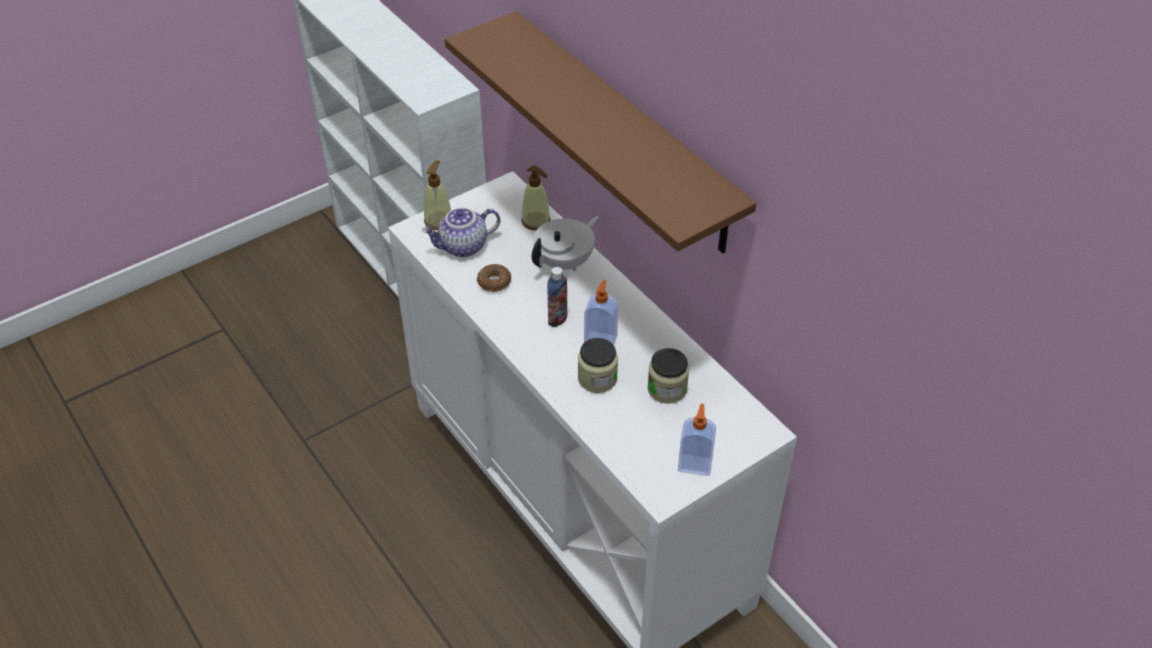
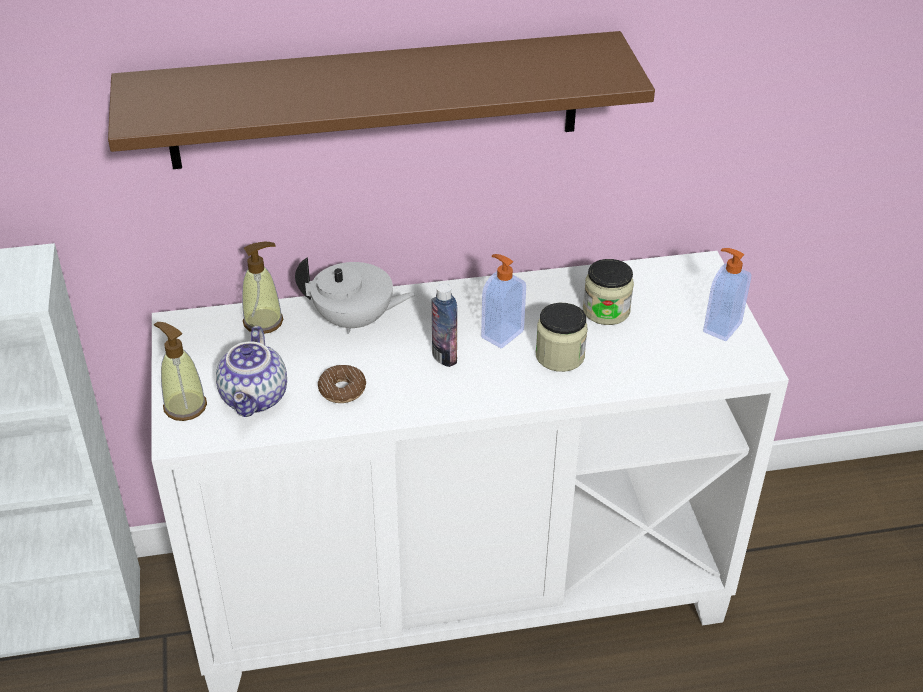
camera: 65 degrees left, 5 degrees down
(565, 262) = (355, 320): white teapot -> white teapot turned 120 degrees clockwise

